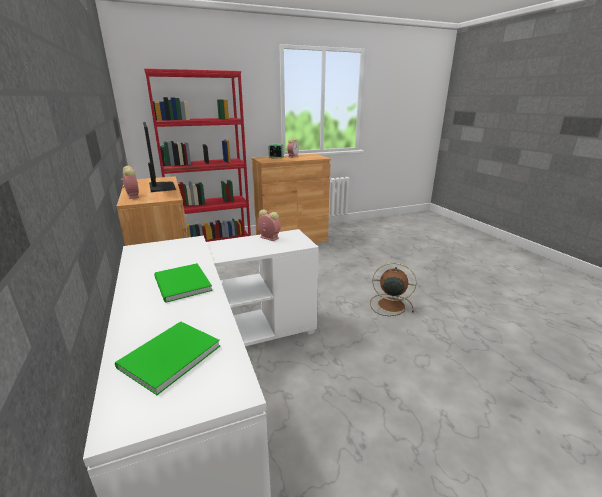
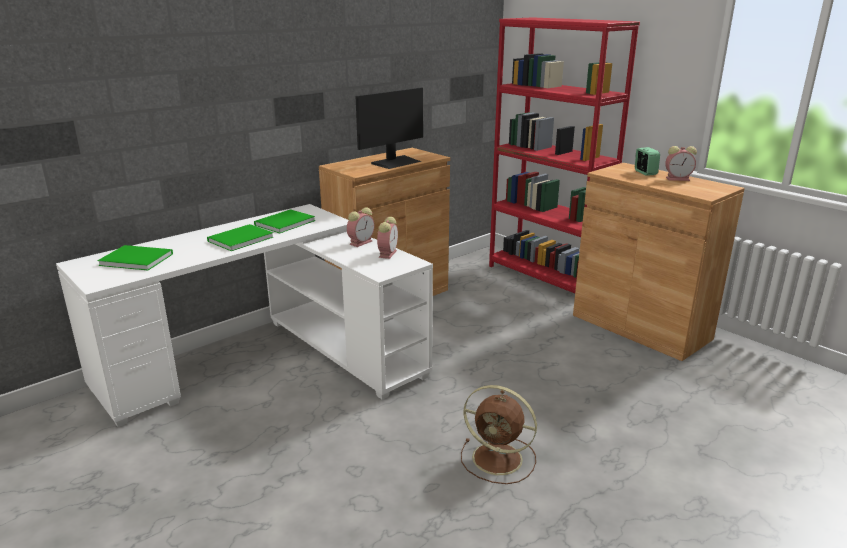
camera: 70 degrees right, 0 degrees up
(133, 196) = (352, 162): alarm clock -> alarm clock (361, 242)
(163, 261) = (283, 223): none -> green book
(389, 305) = (499, 459): brown fan -> brown fan turned 120 degrees clockwise

